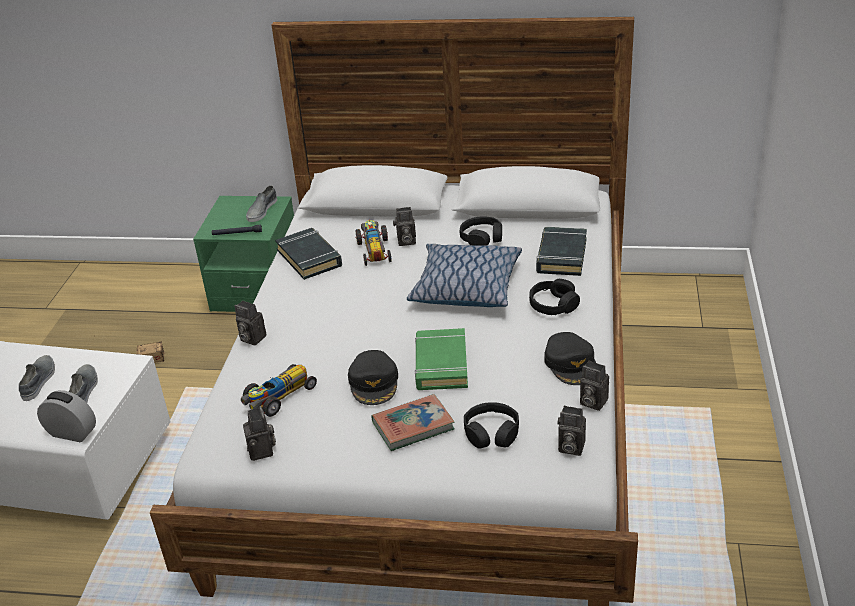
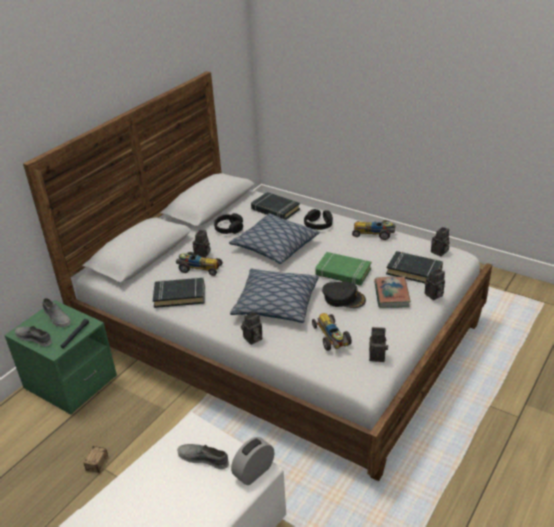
camera: 65 degrees left, 0 degrees up
(39, 380) = (166, 486): grey shoe -> grey shoe (34, 338)
(330, 332) = (276, 304): none -> pillow
(491, 433) = (414, 271): black headphones -> black book
(571, 364) = (374, 233): black cap -> toy car
(591, 402) = (408, 237): camera -> camera (433, 295)

